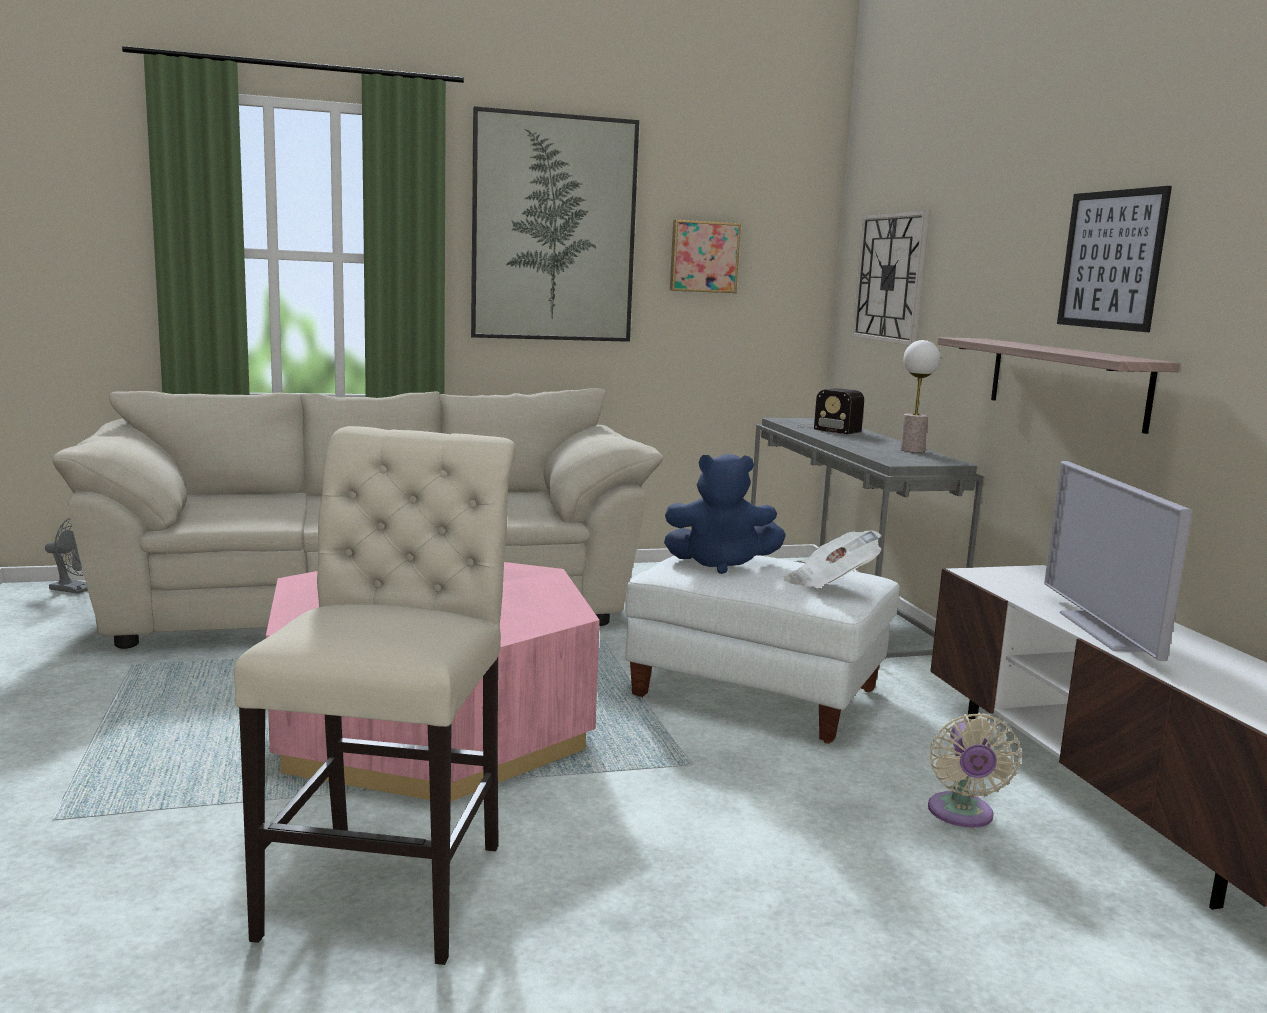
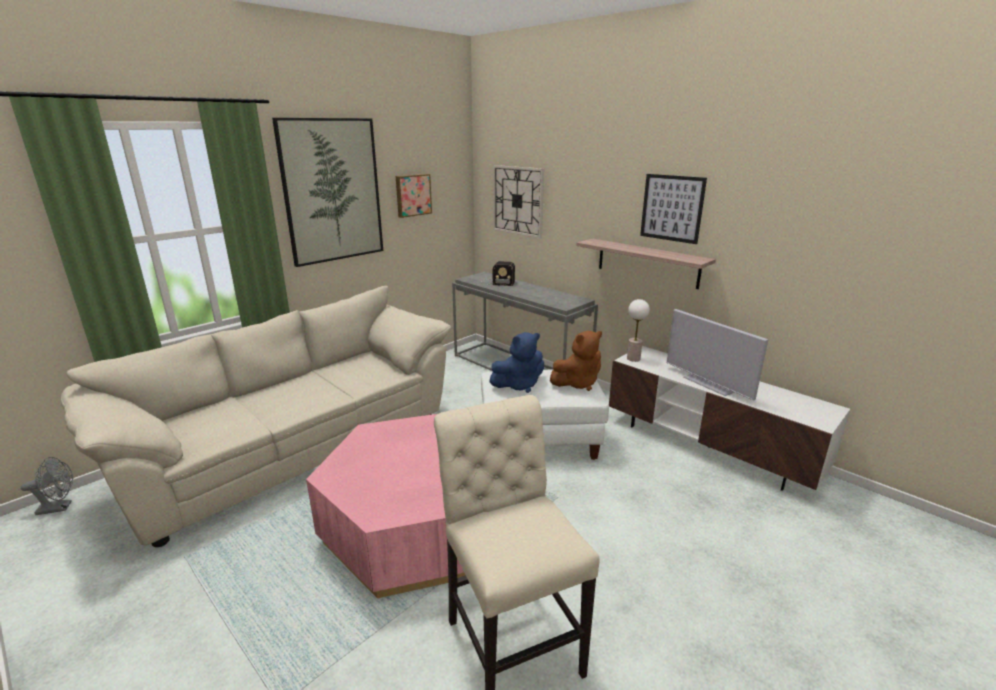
camera: 30 degrees left, 10 degrees up
(830, 583) = (577, 383): newspaper -> brown plush toy
(912, 450) = (555, 293): table lamp -> table lamp (633, 358)
(961, 815) = (675, 479): beige fan -> none

